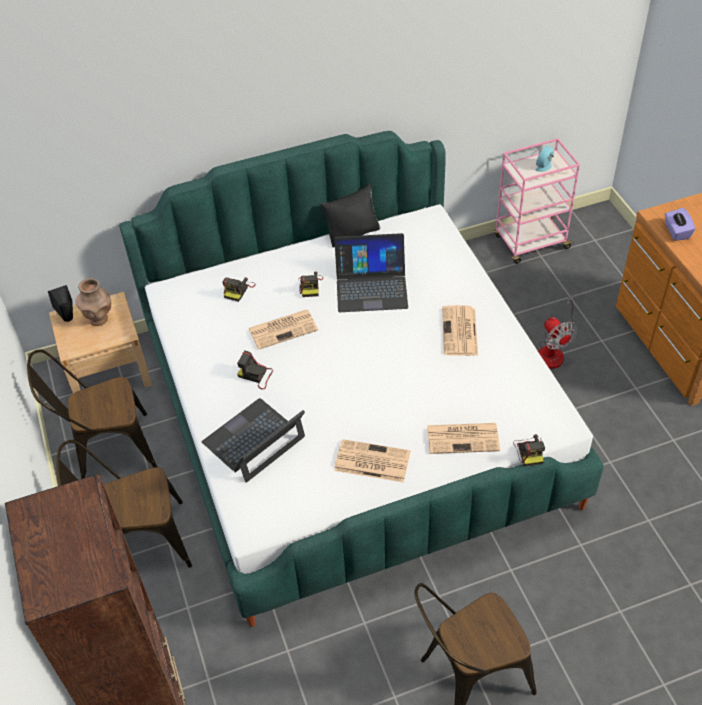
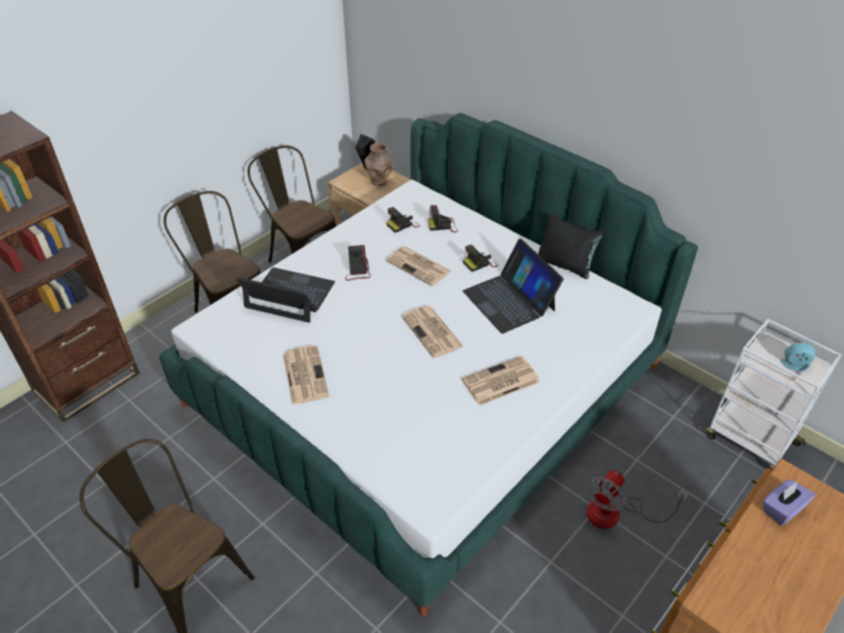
camera: 60 degrees right, 5 degrees down
(464, 438) = (367, 430): newspaper -> newspaper (433, 332)
(529, 451) = (378, 488): camera -> camera (402, 224)
(530, 243) = (750, 439): pink cart -> white cart

